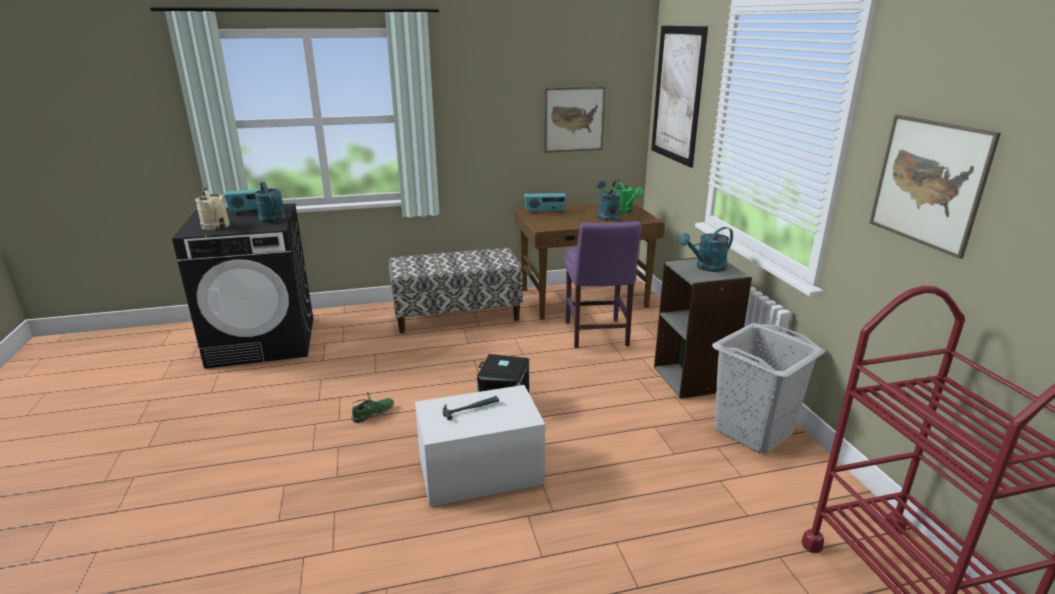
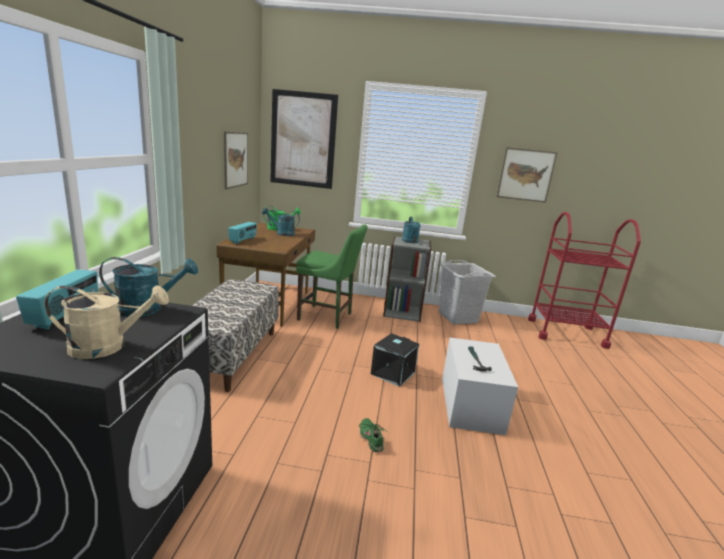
camera: 70 degrees left, 5 degrees down
(596, 335) = (327, 317): purple chair -> green chair

